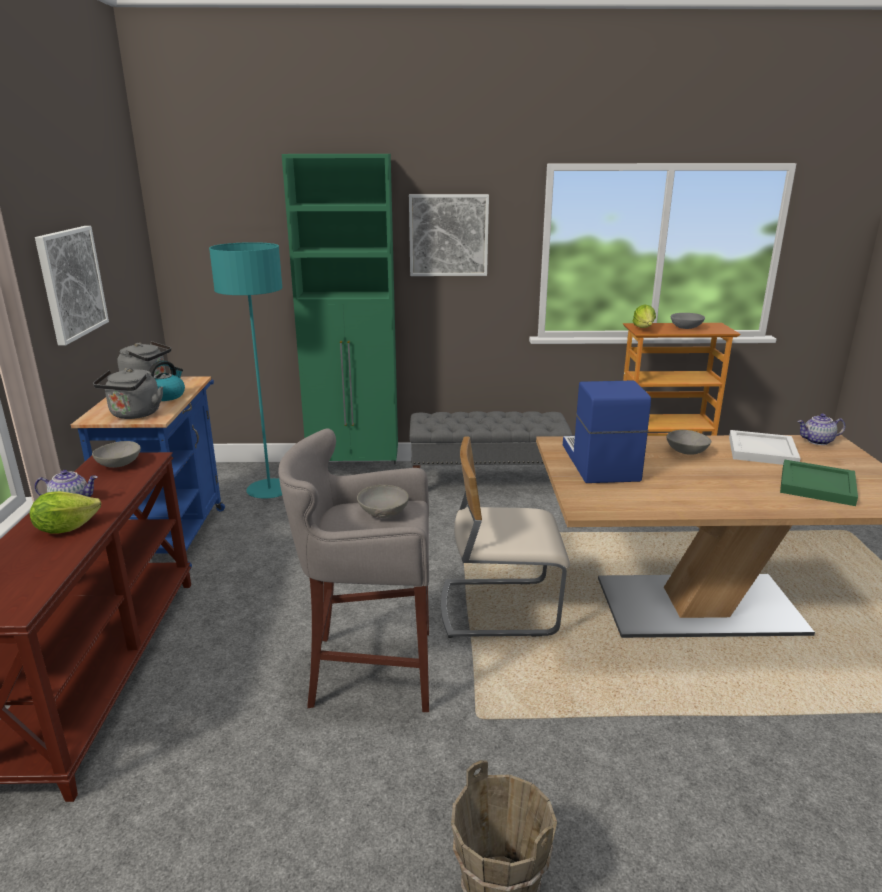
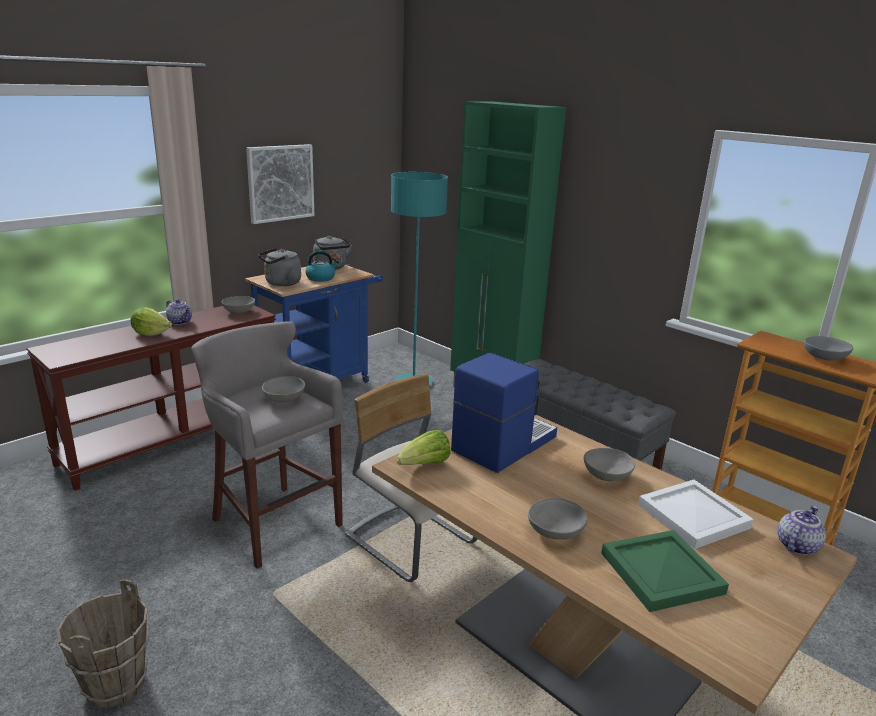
camera: 45 degrees right, 0 degrees up
(448, 235) = (607, 194): picture -> none
(644, 329) = (764, 343): lettuce -> lettuce (425, 465)
(741, 495) = (556, 532): none -> grey bowl
(817, 441) = (796, 545): teapot -> teapot turned 90 degrees clockwise

